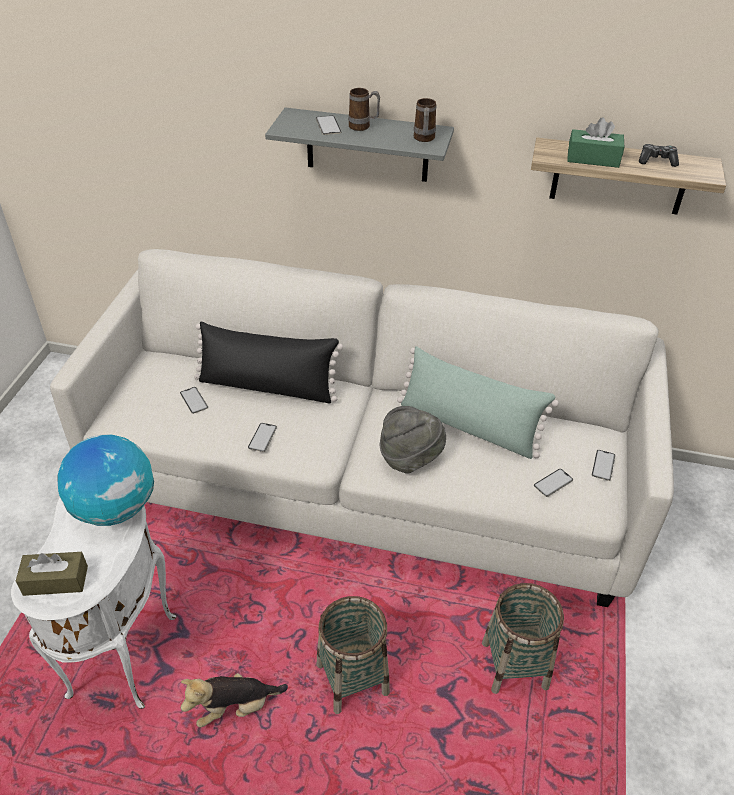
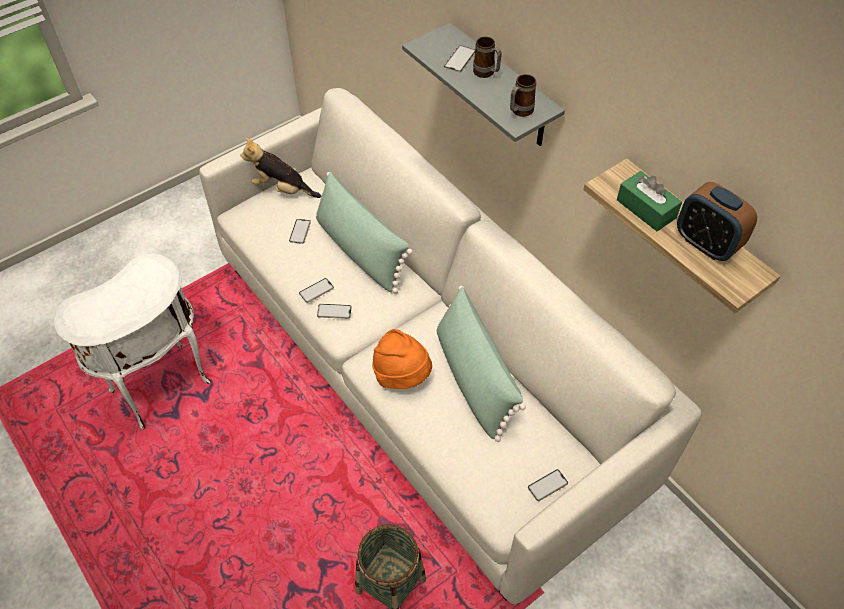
camera: 40 degrees right, 10 degrees up
(55, 580) = (83, 315): brown tissue box -> none
(115, 508) = (155, 287): globe -> none
(235, 707) = (191, 470): plush toy -> plush toy (282, 189)
(267, 387) = (360, 250): black pillow -> green pillow
(352, 679) = (276, 508): basket -> none
(410, 458) = (402, 375): grey hat -> orange hat
(553, 483) = (487, 470): phone -> phone (334, 311)
(657, 161) = (706, 244): game controller -> alarm clock

